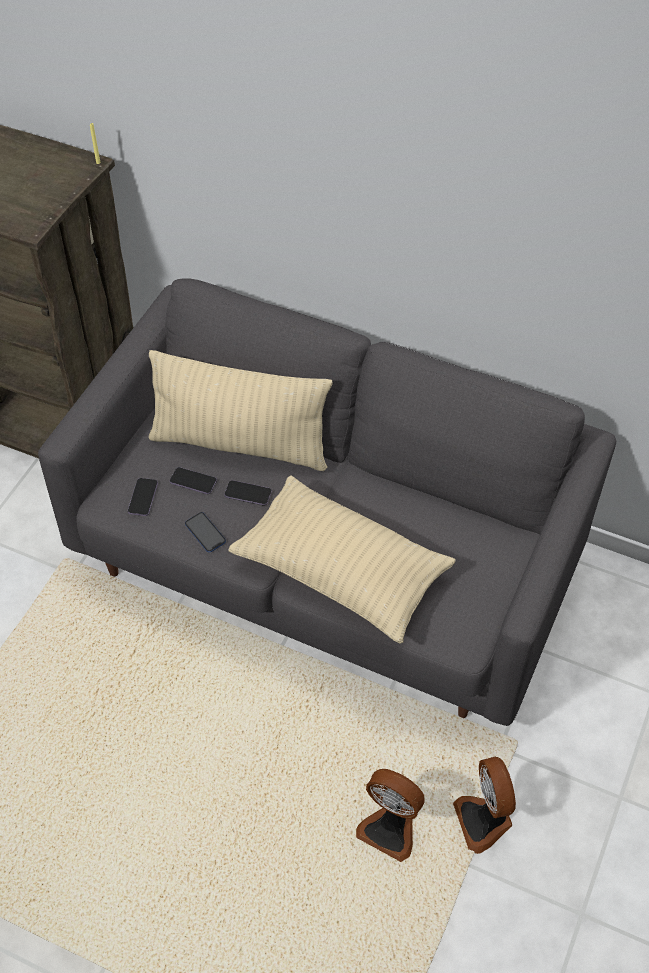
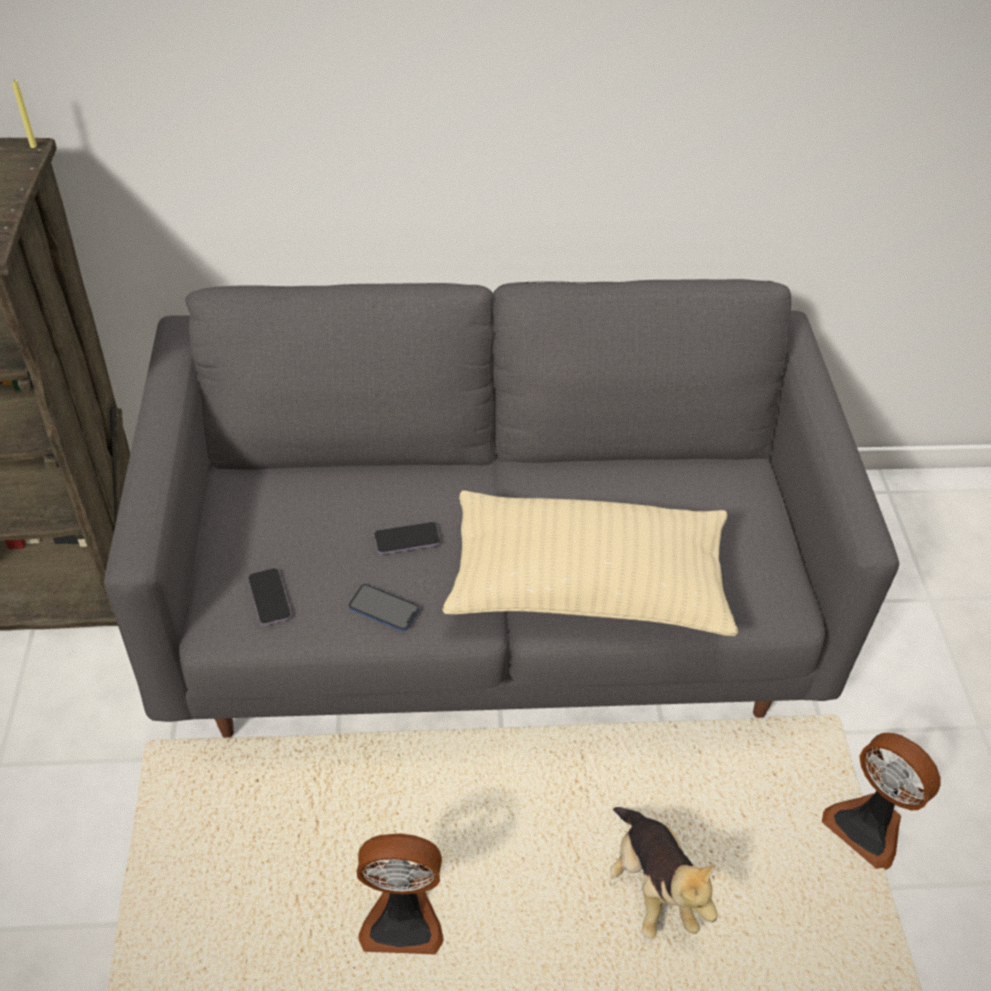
camera: 30 degrees left, 5 degrees down
(193, 482) = (325, 552): phone -> none
(240, 444) = (355, 486): beige pillow -> none
(312, 787) = (652, 886): none -> plush toy
(390, 829) = (775, 891): fan -> fan (402, 918)

